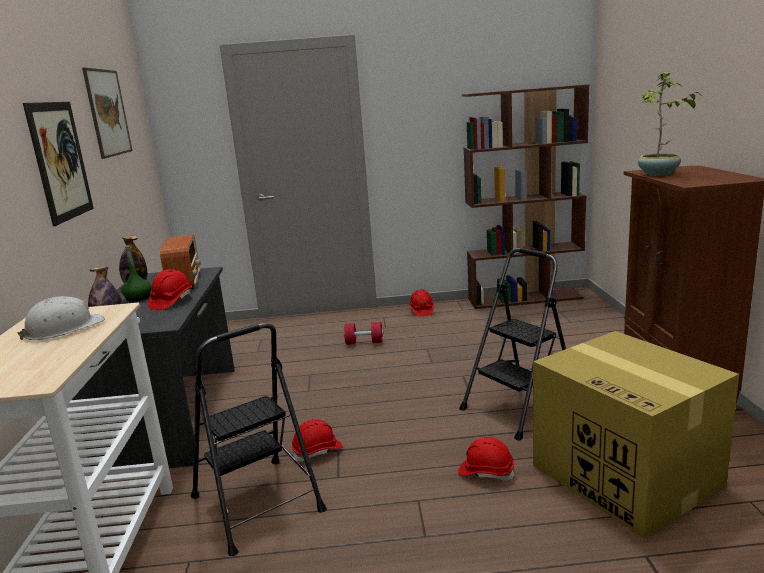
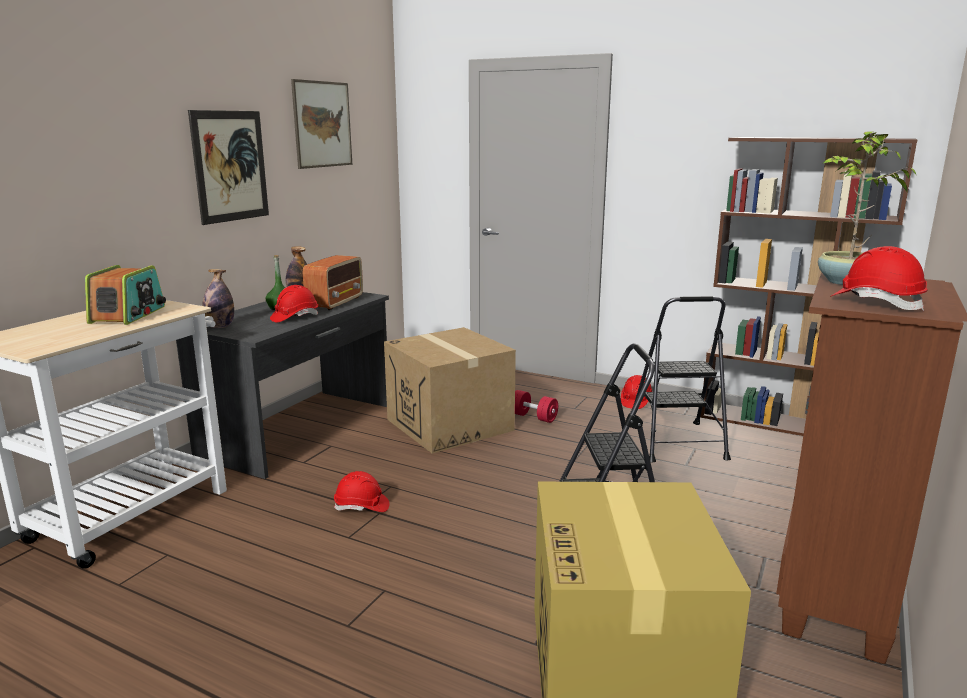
camera: 30 degrees right, 0 degrees up
(64, 329) = (129, 315): white hard hat -> radio
(258, 504) = (263, 532): black step ladder -> black step ladder (676, 442)
(307, 368) = (450, 425): none -> cardboard box
(486, 472) = (478, 594): red hard hat -> red hard hat (876, 303)

